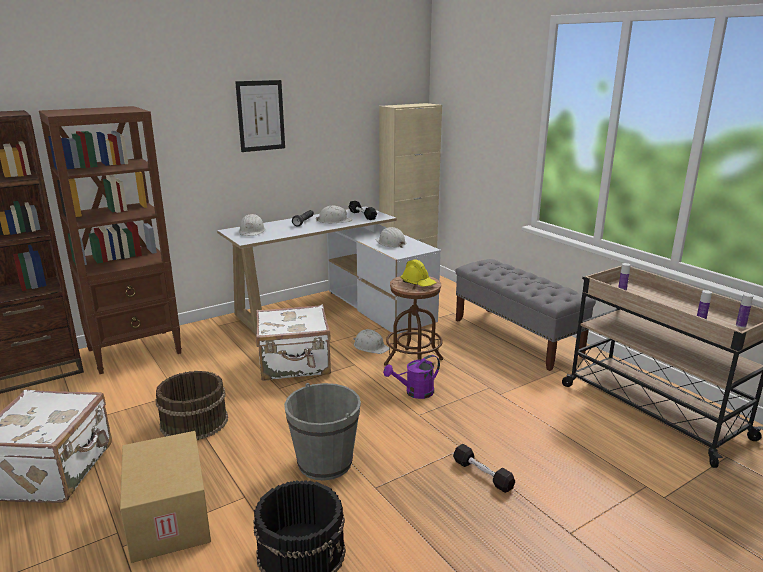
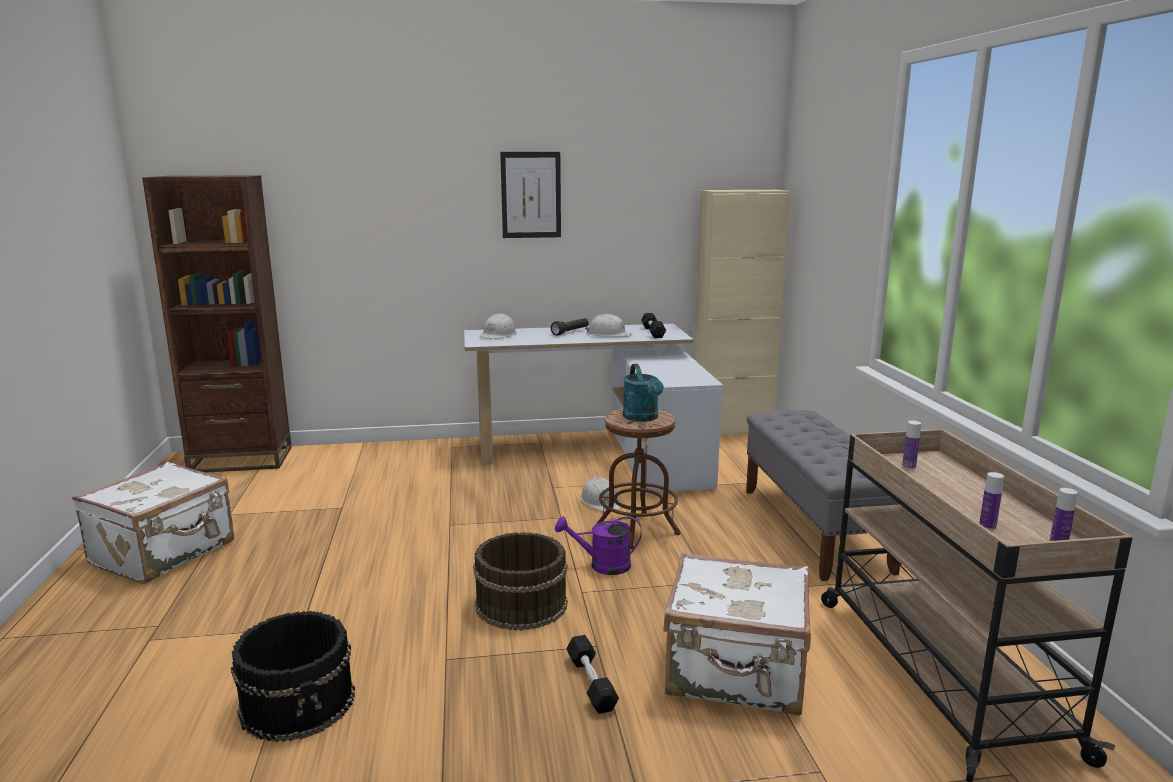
camera: 25 degrees right, 5 degrees down
(135, 351) = (345, 457): brown bookcase -> none
(167, 517) = (213, 624): cardboard box -> none
(193, 422) = (329, 539): brown bucket -> brown bucket (520, 605)
(295, 364) = (492, 503): white suitcase -> white suitcase (736, 673)
(325, 463) = (418, 616): grey bucket -> none
(391, 243) = (666, 369): white hard hat -> none
(418, 283) = (643, 418): yellow hard hat -> turquoise watering can

